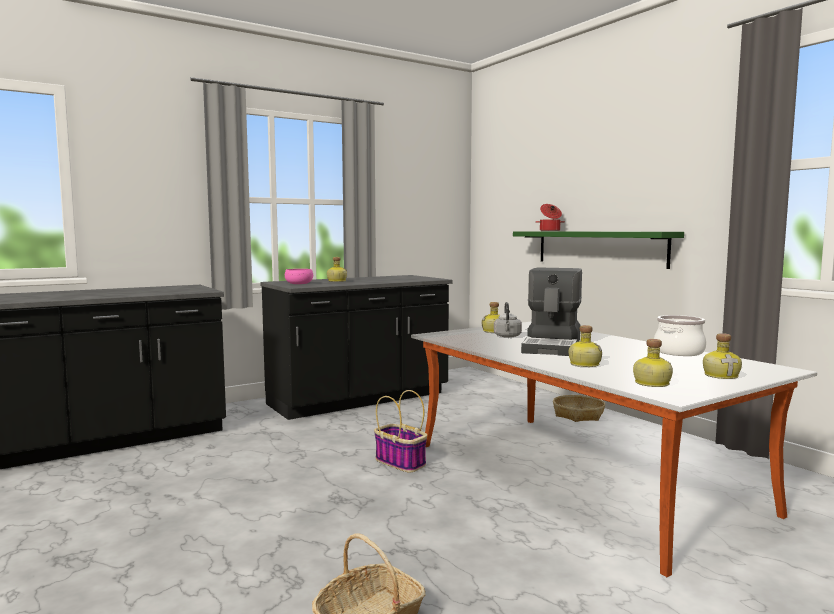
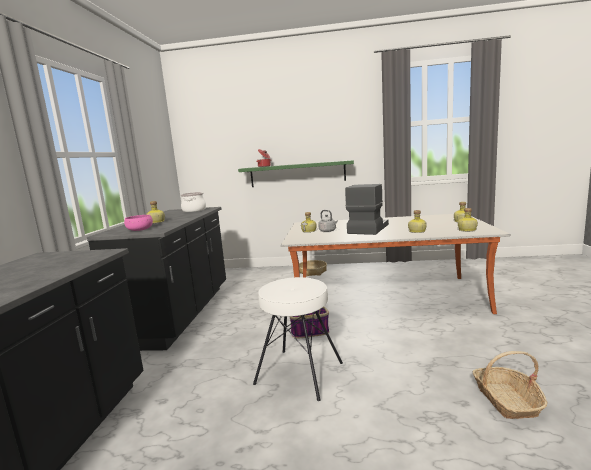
camera: 50 degrees left, 5 degrees up
(307, 482) = (299, 372): none -> white stool
(553, 346) = (367, 229): coffee machine -> coffee machine turned 120 degrees counterclockwise
(678, 352) = (409, 218): cooking pot -> cooking pot (194, 210)

